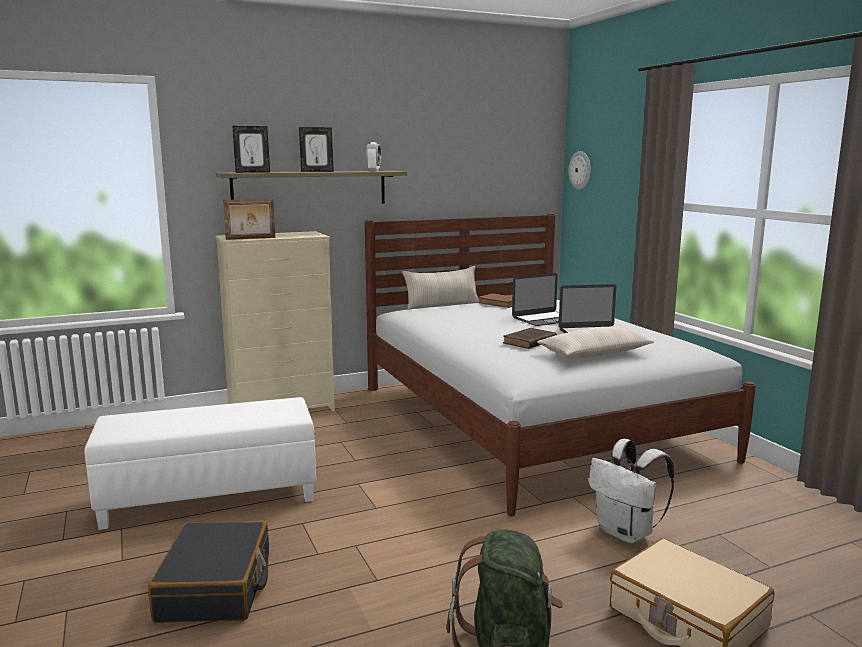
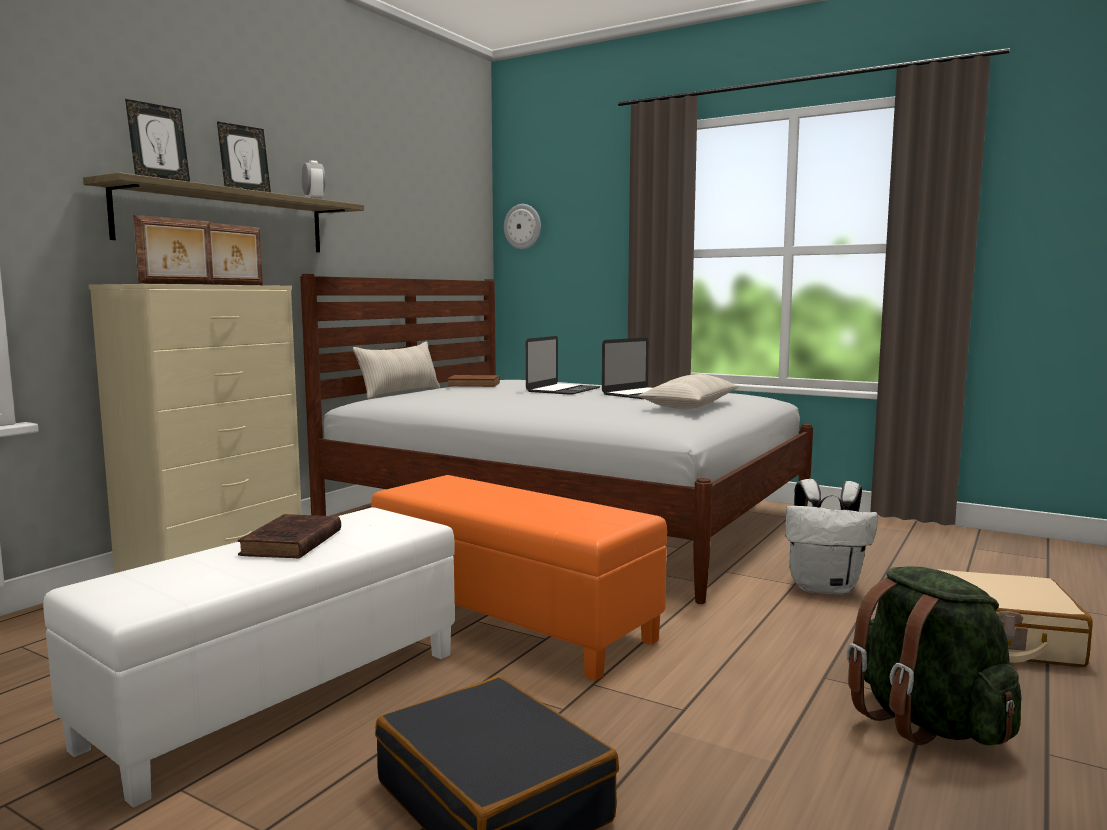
camera: 35 degrees left, 5 degrees down
(296, 235) = (235, 284): none -> picture frame
(377, 490) = (513, 620): none -> orange ottoman
(529, 342) = (604, 404): brown book -> brown book (290, 543)

